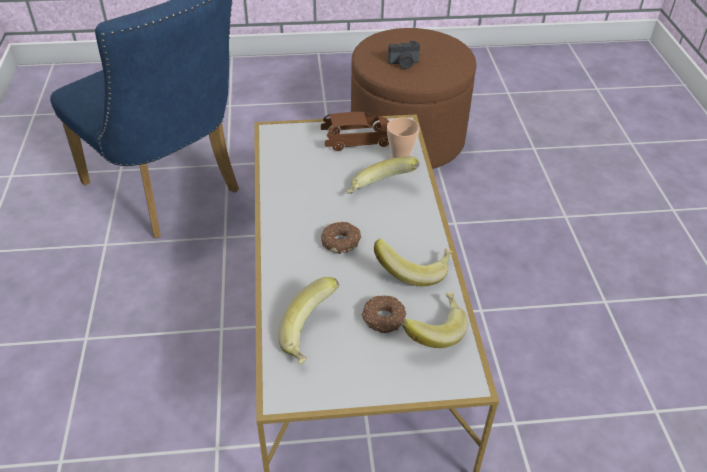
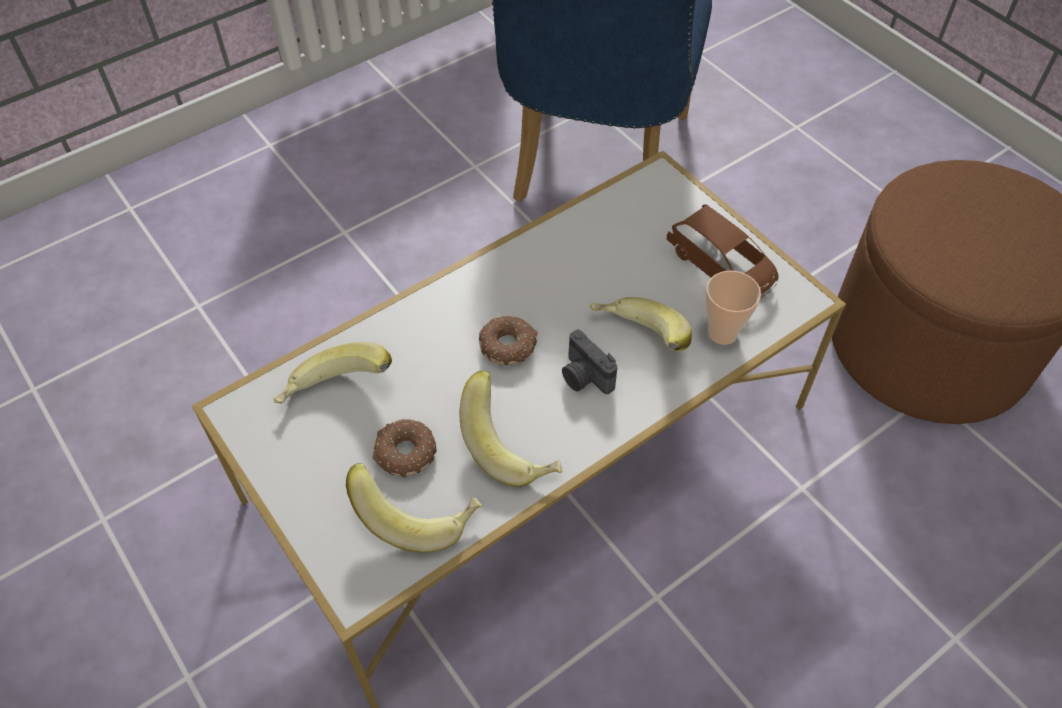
camera: 60 degrees right, 10 degrees up
(404, 64) = (946, 231): camera -> camera (584, 377)

